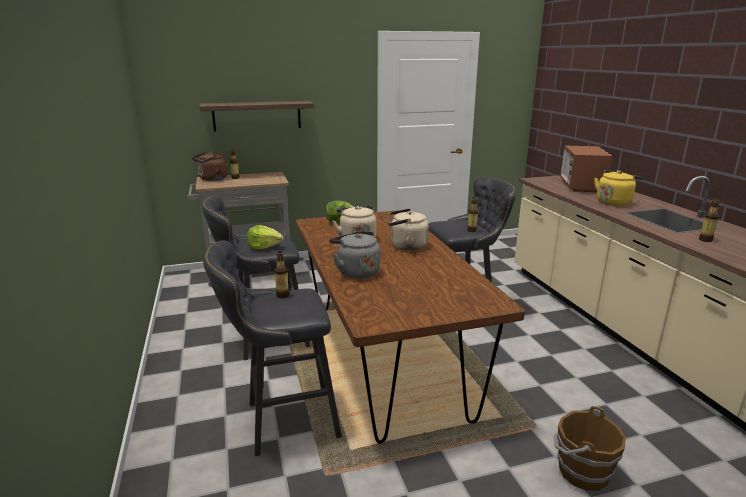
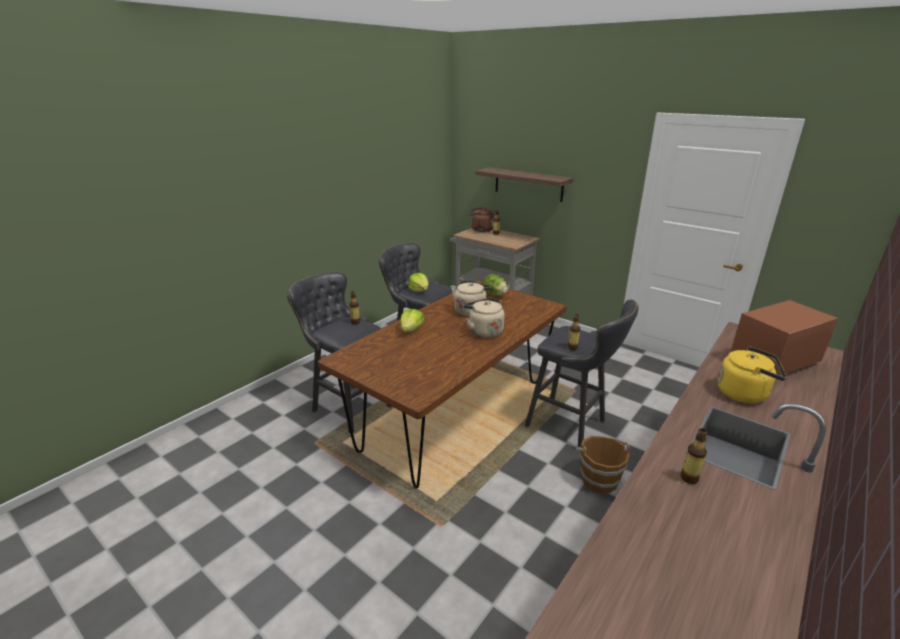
camera: 55 degrees right, 5 degrees up
(356, 272) = (411, 330): grey kettle -> lettuce
(581, 472) = (406, 569): brown bucket -> brown bucket (598, 479)

